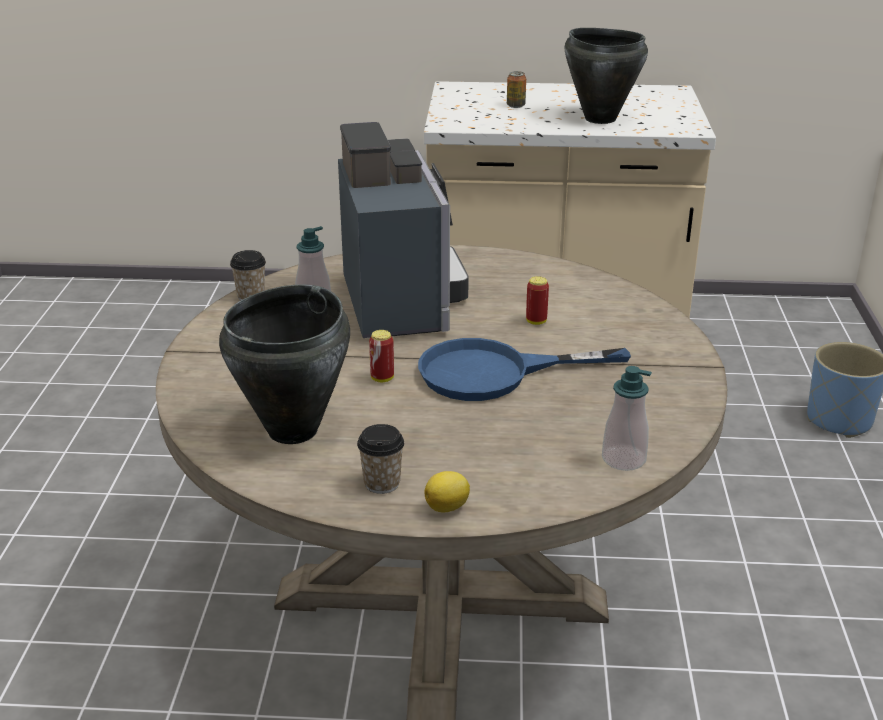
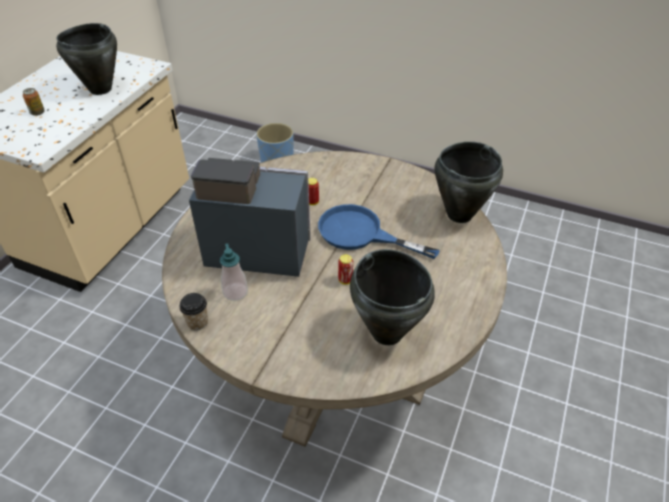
camera: 70 degrees left, 15 degrees up
(382, 483) = (453, 305): cup -> none
(448, 507) = (481, 285): lemon -> none
(494, 373) = (361, 233): blue frying pan -> blue frying pan turned 105 degrees clockwise
(623, 459) = (459, 214): soap dispenser -> black cooking pot

